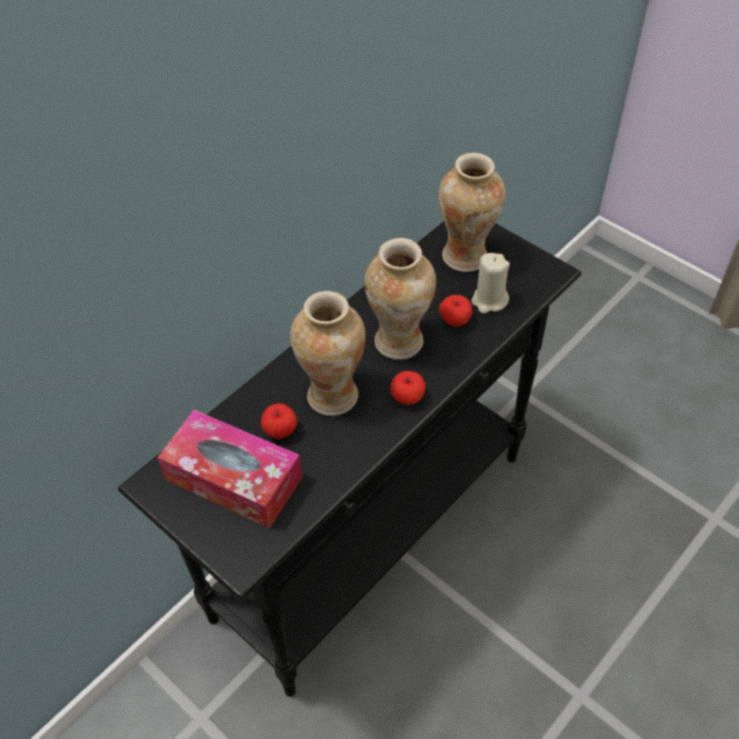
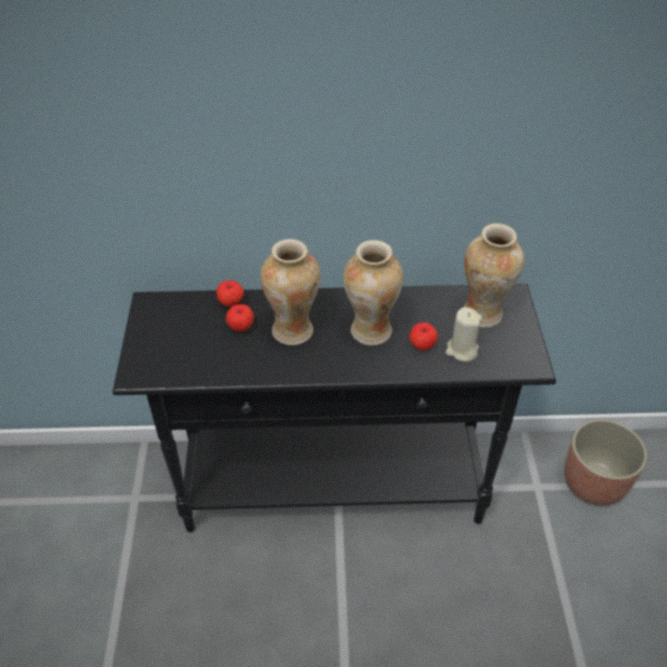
camera: 45 degrees right, 5 degrees down
(233, 479) = (186, 331): tissue box -> none
(407, 397) = (332, 365): apple -> apple (231, 302)
(556, 355) = (594, 483): none -> planter

